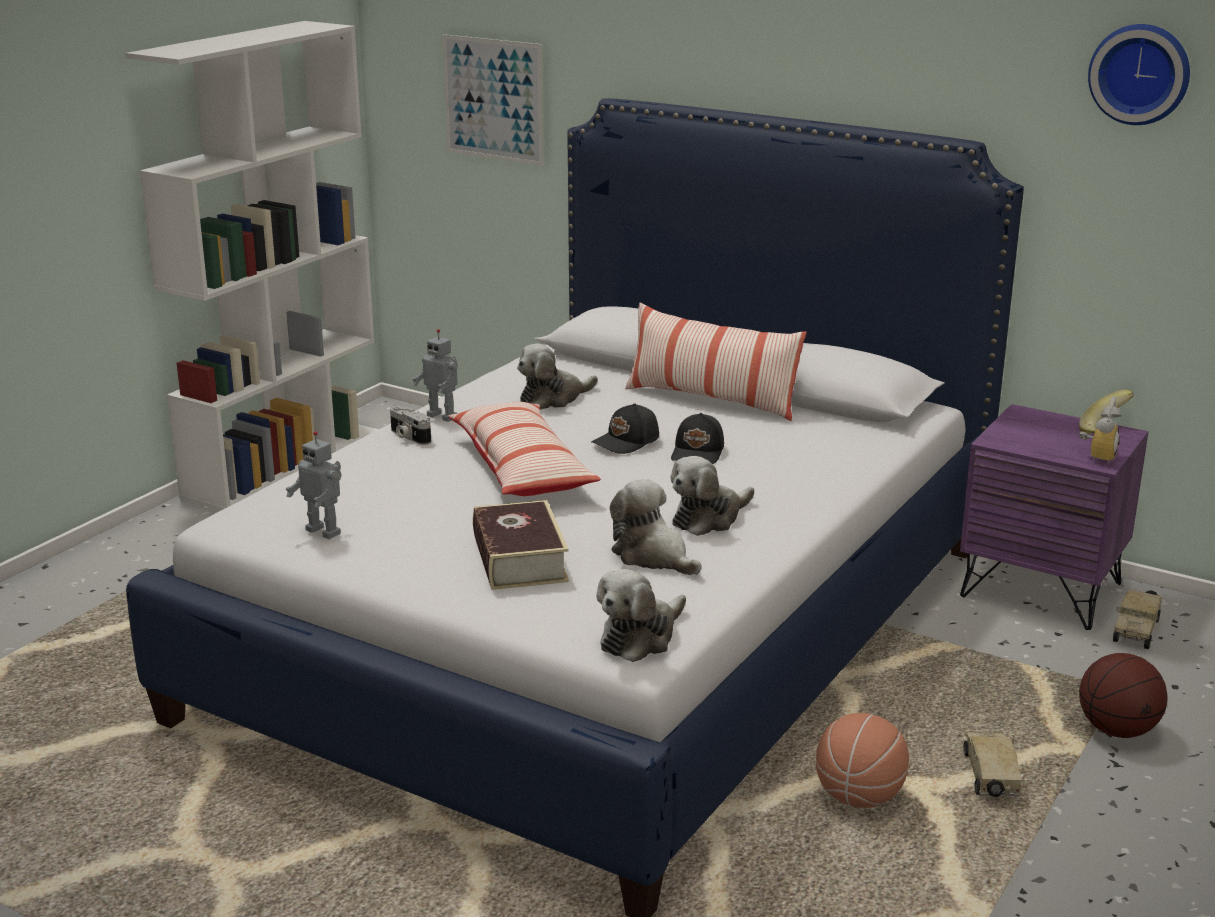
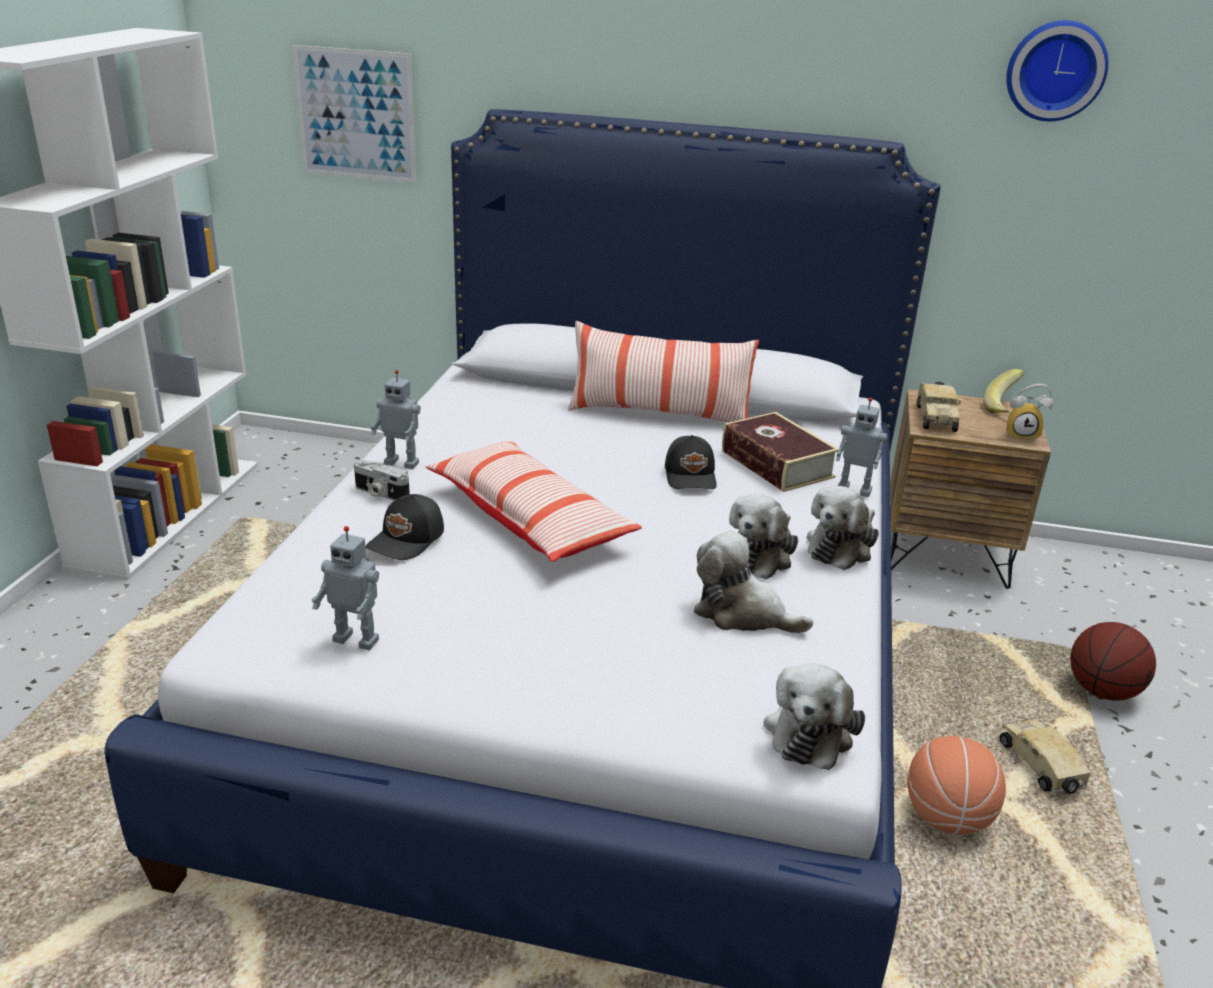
camera: 20 degrees left, 5 degrees up
(519, 559) = (606, 642): book -> book (777, 464)
(553, 398) = (504, 428): plush toy -> plush toy (841, 547)
(627, 442) = (614, 472): black cap -> black cap (407, 540)
(851, 480) = (854, 490): none -> toy robot
(1041, 589) = (945, 553): purple nightstand -> brown nightstand
(1097, 457) = (1021, 435): alarm clock -> alarm clock turned 90 degrees clockwise
(1136, 629) = (1042, 581): toy truck -> toy truck (935, 417)

